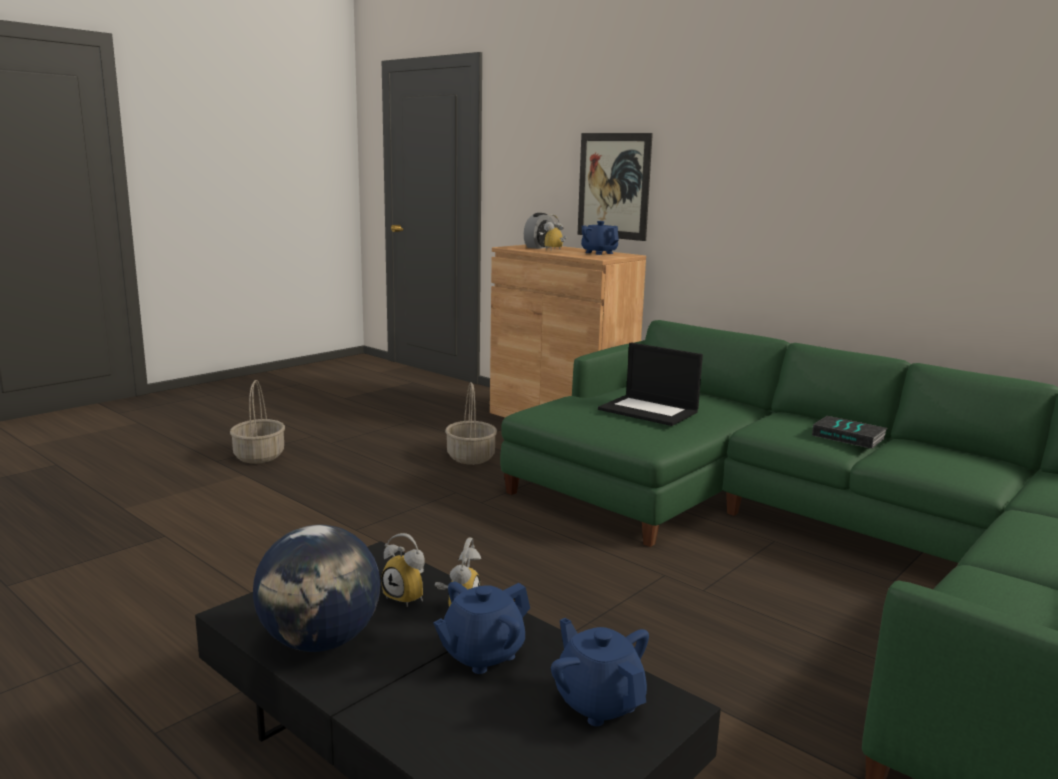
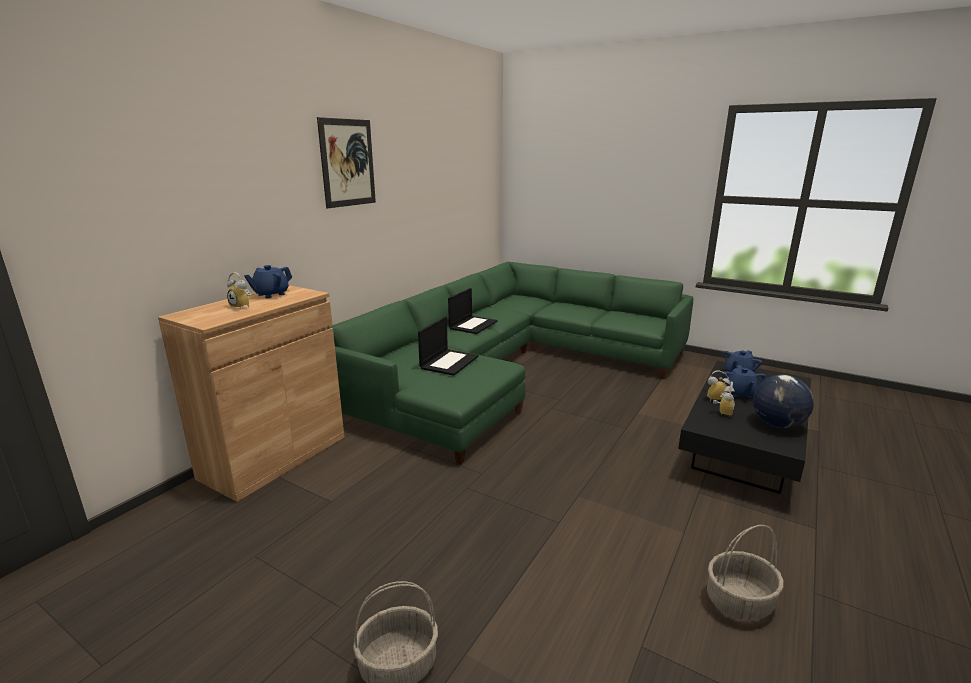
camera: 100 degrees left, 5 degrees up
(470, 457) = (383, 493): basket -> basket (739, 602)
(481, 655) = (740, 393): blue teapot -> blue teapot turned 60 degrees clockwise
(539, 247) = (212, 313): alarm clock -> none
(613, 186) = (236, 232): picture -> picture (347, 163)
(849, 437) = (473, 325): book -> laptop

